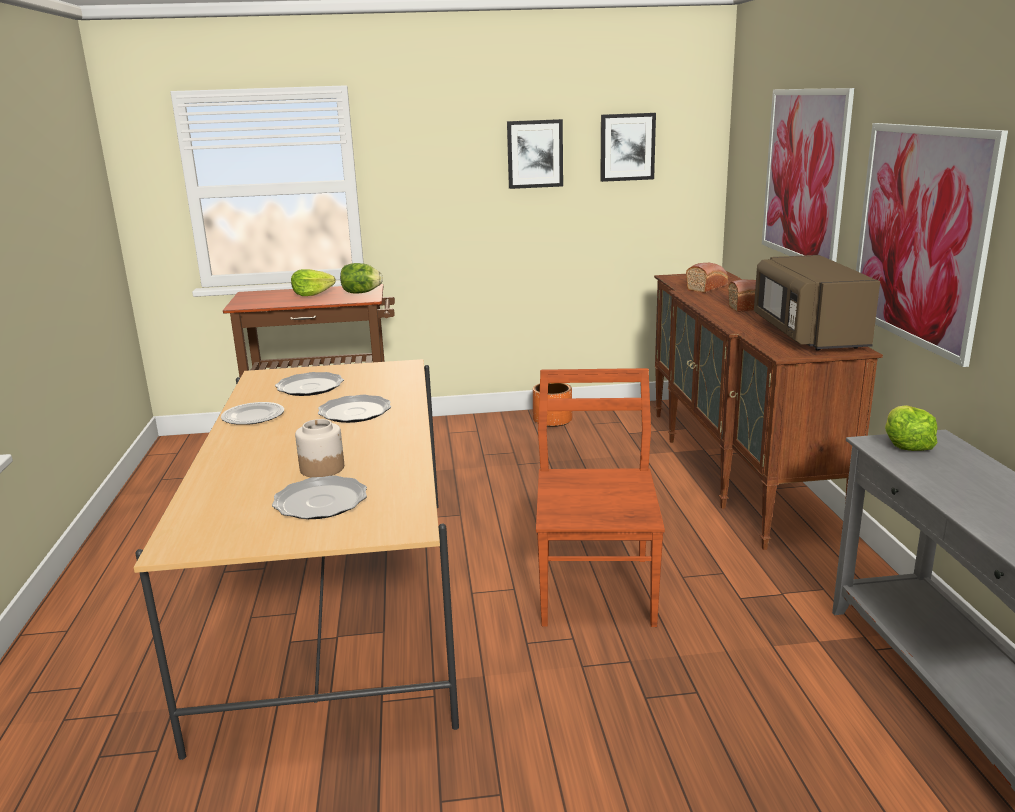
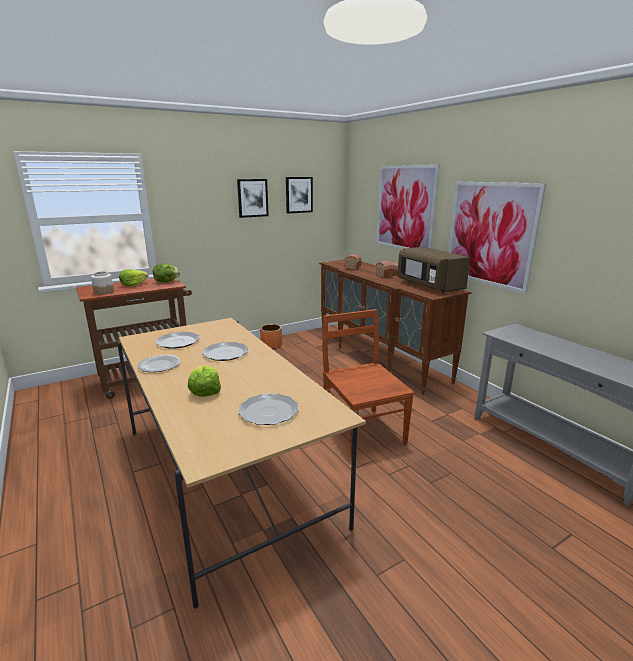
camera: 25 degrees left, 0 degrees up
(322, 468) = (245, 391): jar -> jar (104, 292)
(906, 444) = (509, 332): lettuce -> lettuce (204, 391)

